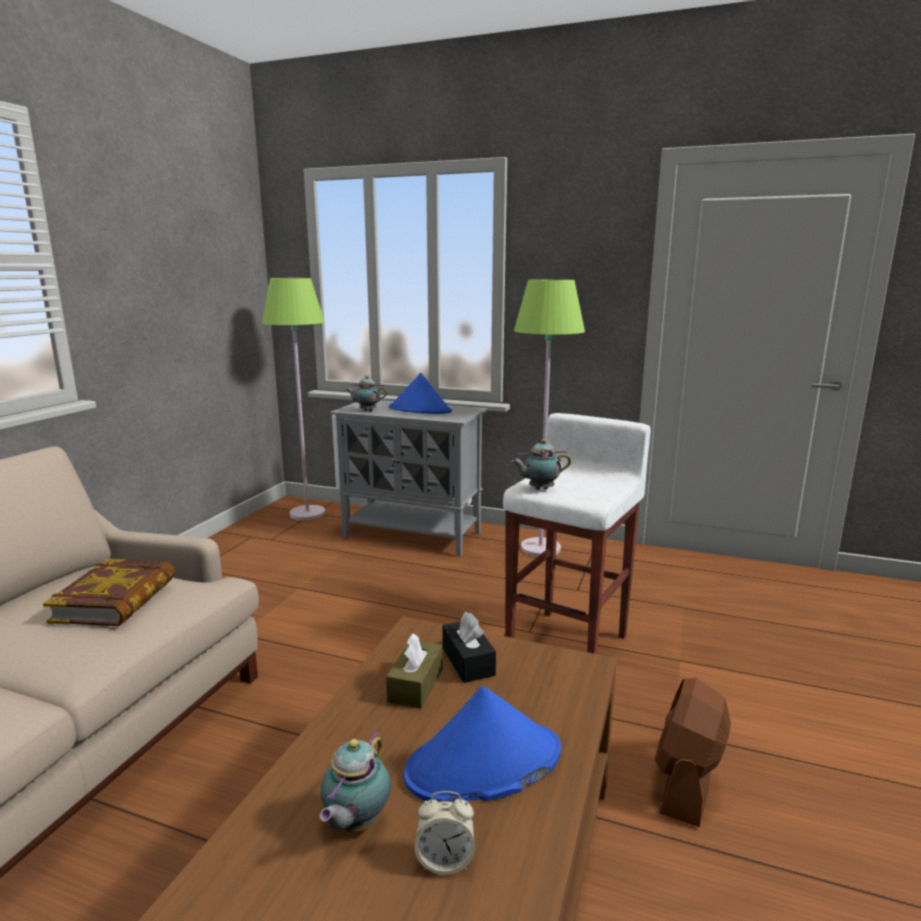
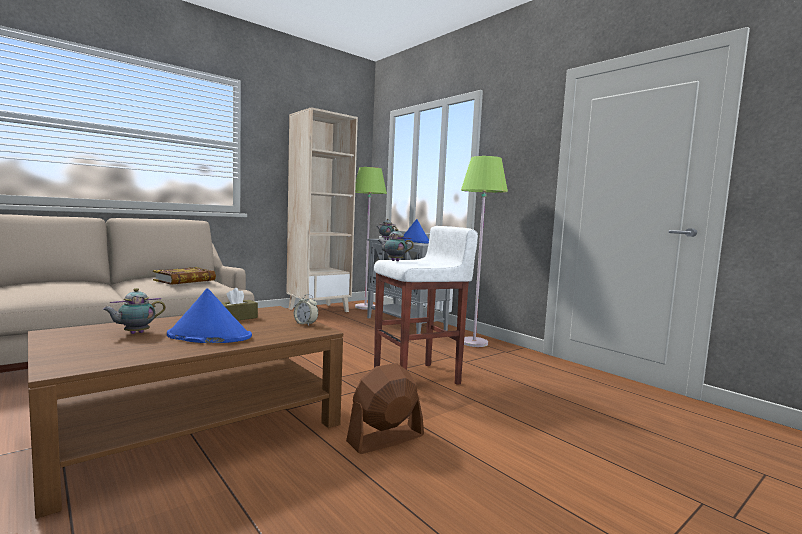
camera: 30 degrees right, 10 degrees down
(244, 542) = (318, 310): none -> beige bookcase
(445, 860) = (139, 346): alarm clock -> alarm clock (305, 324)
(468, 661) = (273, 318): black tissue box -> none

